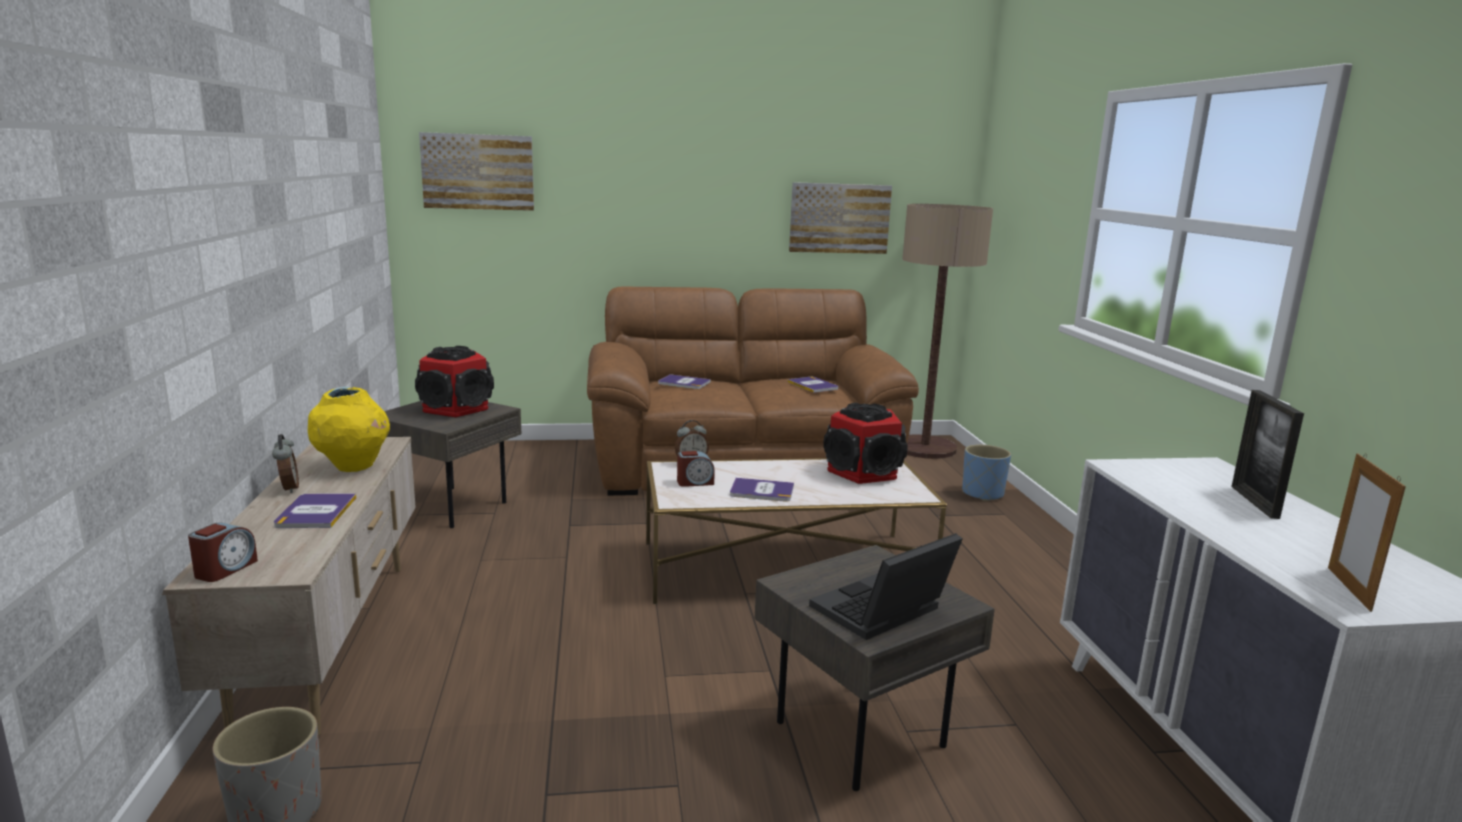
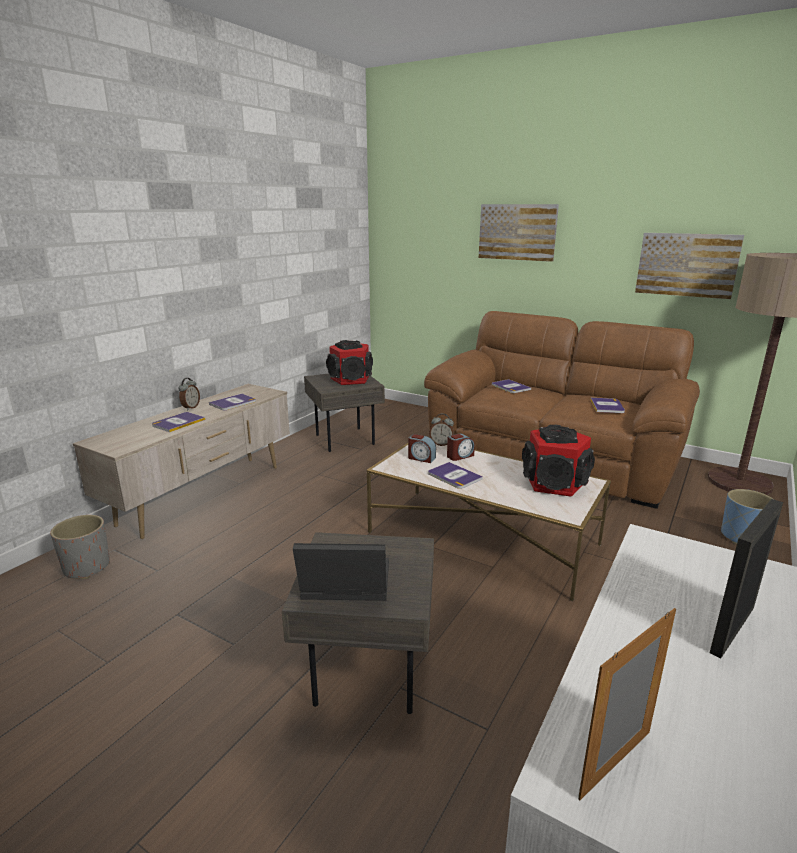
camera: 40 degrees right, 5 degrees up
(225, 569) = (103, 440): alarm clock -> alarm clock (460, 456)
(353, 467) = (233, 403): yellow vase -> book
(478, 172) = (418, 227): picture -> picture (517, 232)

